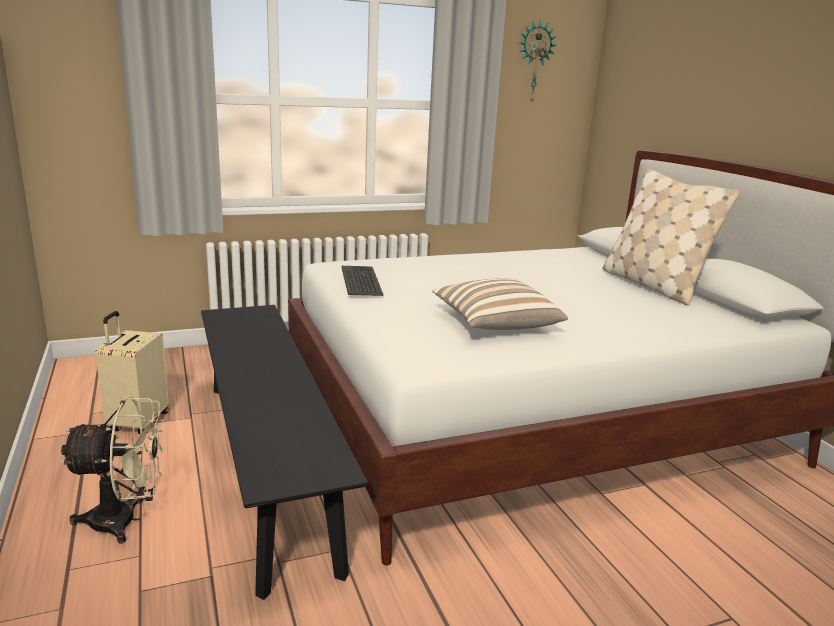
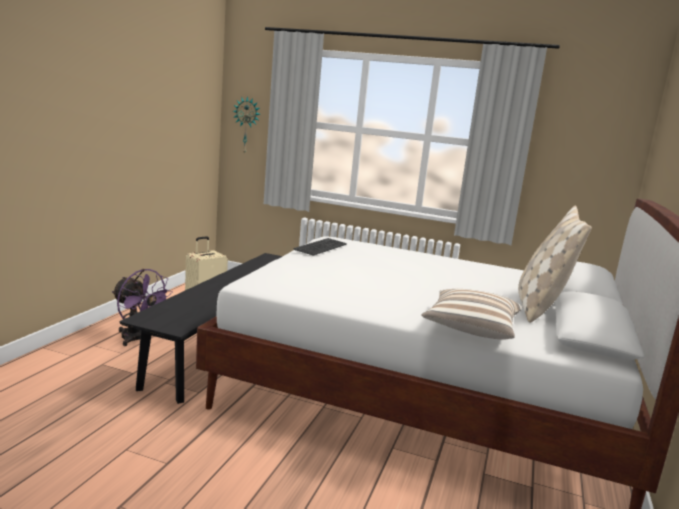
camera: 40 degrees right, 5 degrees down
(125, 520) = (138, 339): beige fan -> purple fan
(494, 324) = (343, 285): pillow -> pillow (470, 329)
(534, 62) = (579, 115): wall clock -> wall clock (247, 125)

